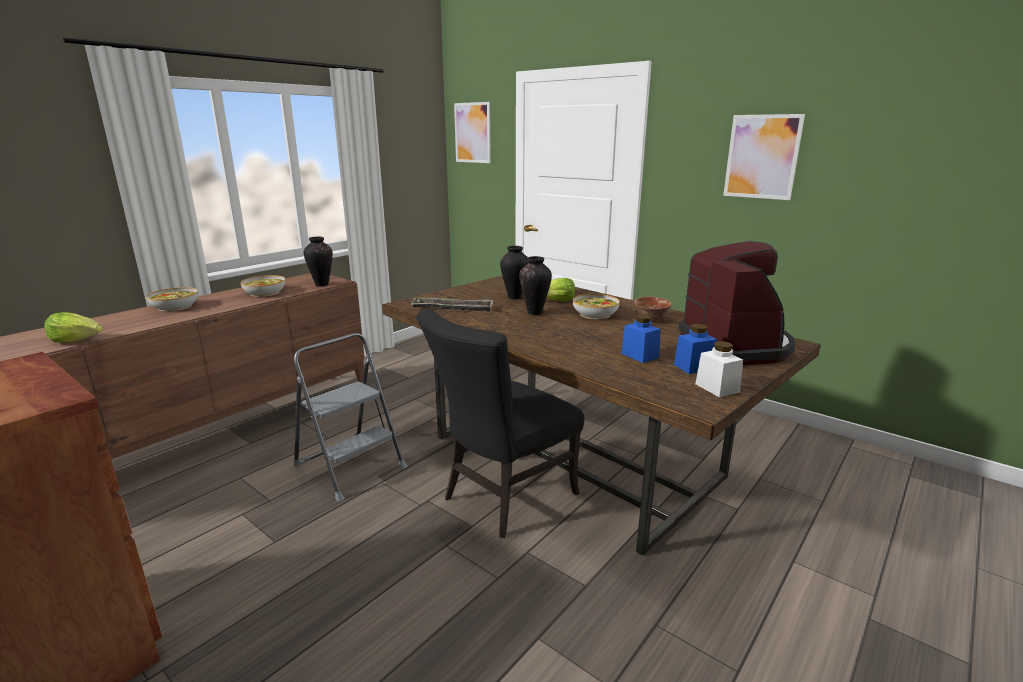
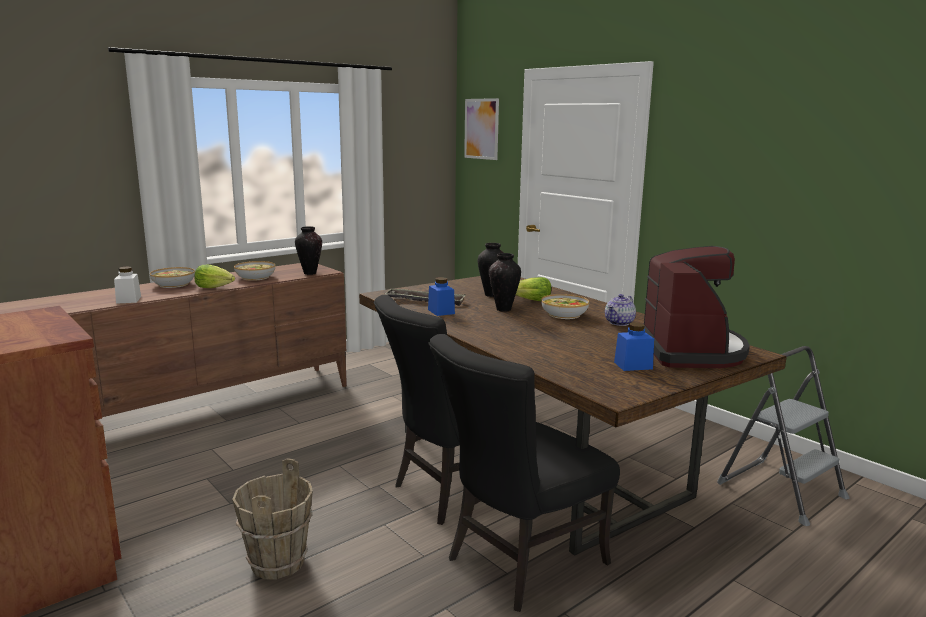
camera: 10 degrees right, 5 degrees down
(77, 340) = (88, 306): lettuce -> lettuce (215, 287)
(343, 609) = (277, 563): none -> brown bucket
(348, 464) = (312, 447): grey step ladder -> grey step ladder (777, 488)
(592, 572) = (518, 563): none -> black chair
(640, 355) = (585, 352): blue jar -> blue jar (441, 311)
(651, 319) = (619, 323): bowl -> teapot
(717, 388) = (643, 384): white jar -> white jar (128, 300)
(762, 157) = (760, 161): picture -> none

